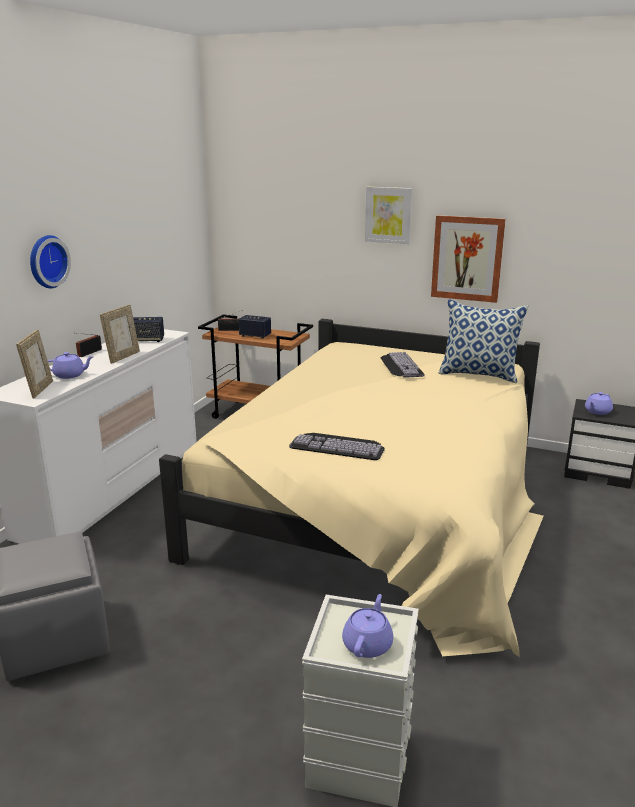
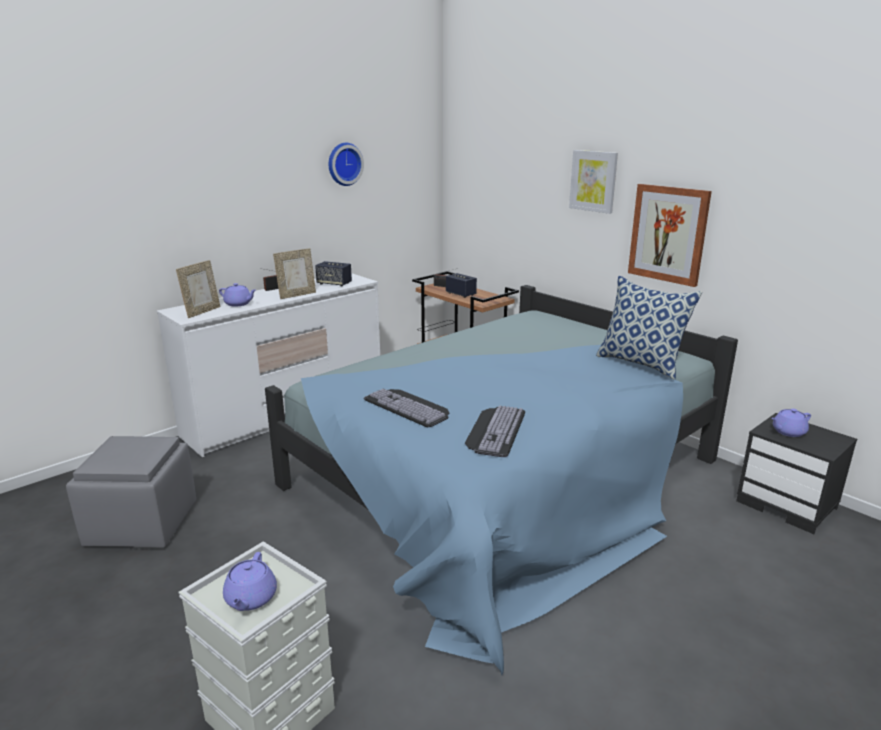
camera: 25 degrees right, 0 degrees up
(46, 261) = (239, 203): wall clock -> wall clock (344, 164)
(368, 644) = (250, 599): purple teapot -> purple teapot turned 135 degrees clockwise
(382, 504) = (505, 481): beige bed -> blue bed
(400, 365) = (563, 341): keyboard -> keyboard (494, 430)

